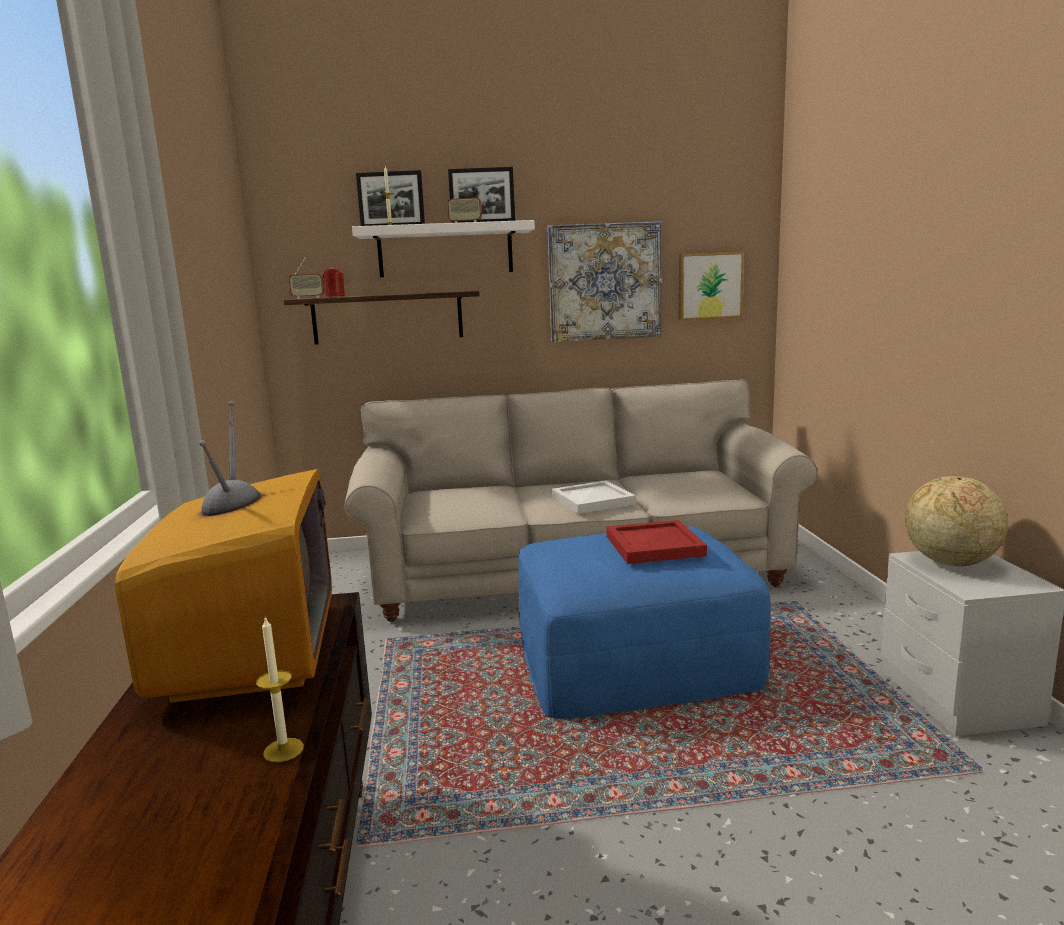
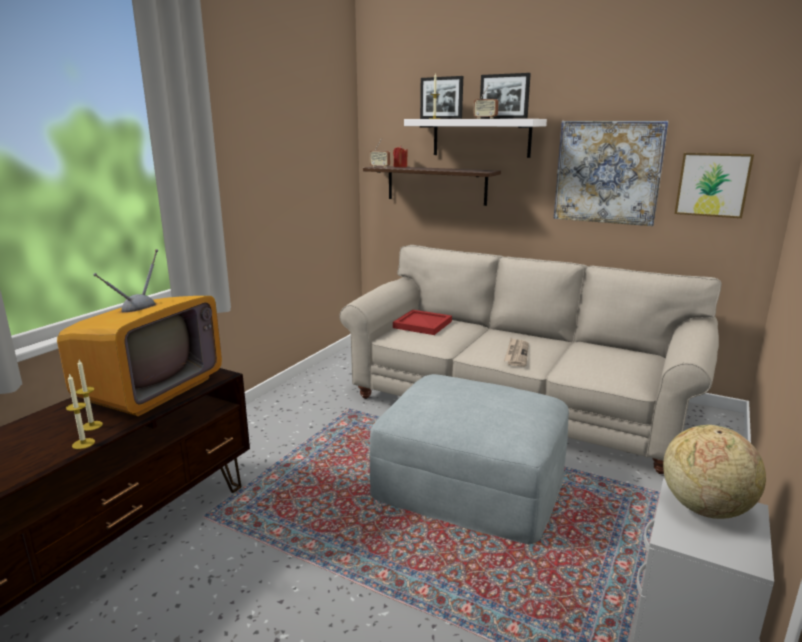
camera: 35 degrees right, 5 degrees up
(245, 726) = (92, 426): none -> candle
(591, 500) = (516, 354): white tray -> newspaper
(634, 660) = (470, 483): blue ottoman -> grey ottoman
(653, 546) = (484, 403): red tray -> red tray (421, 324)

